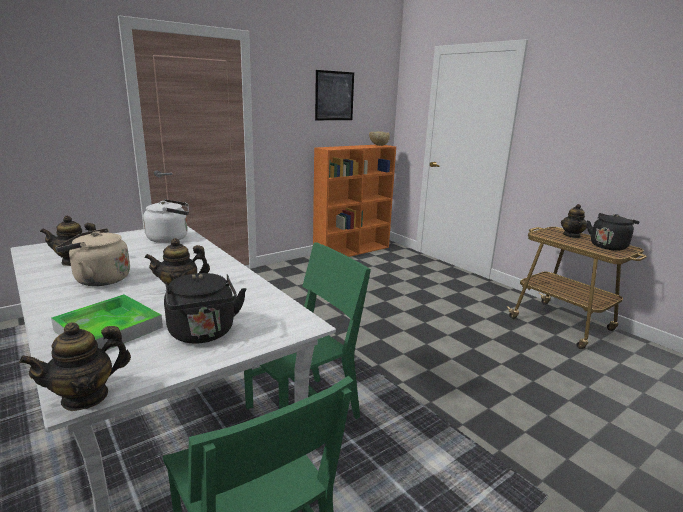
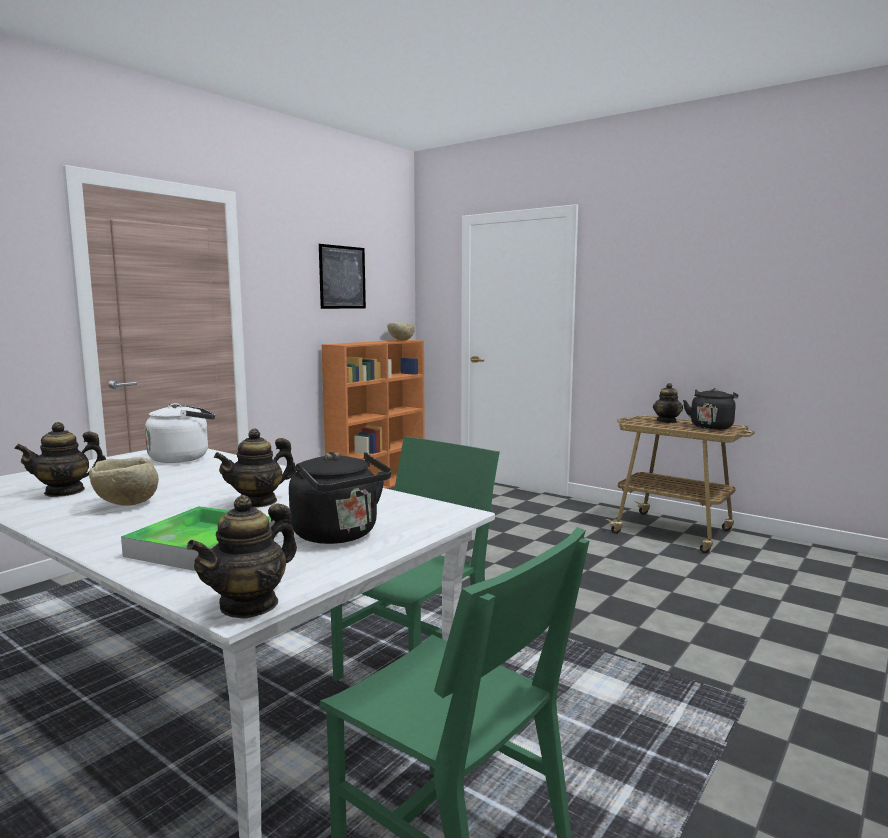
camera: 15 degrees left, 10 degrees down
(99, 279) = (126, 505): beige kettle -> beige bowl

